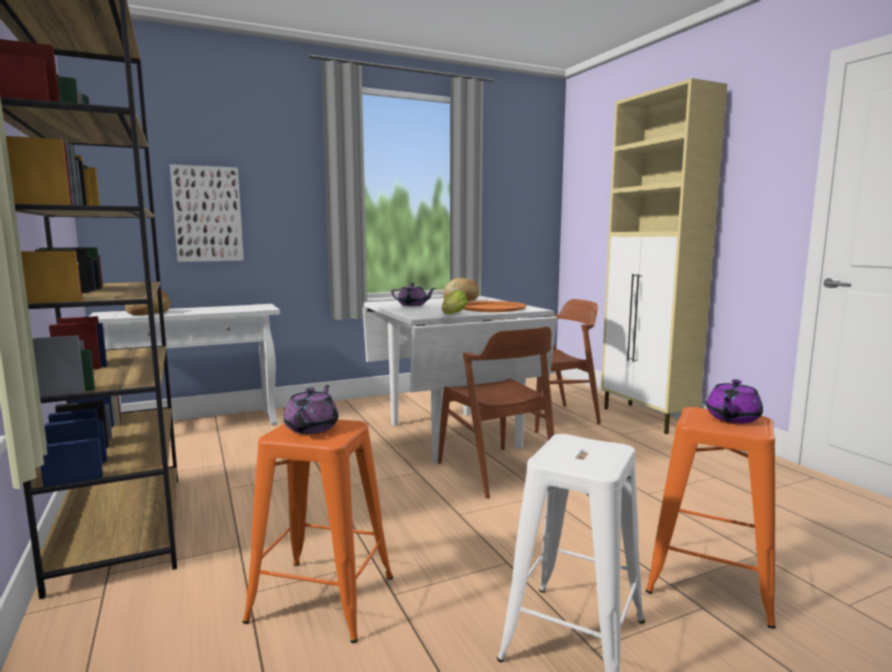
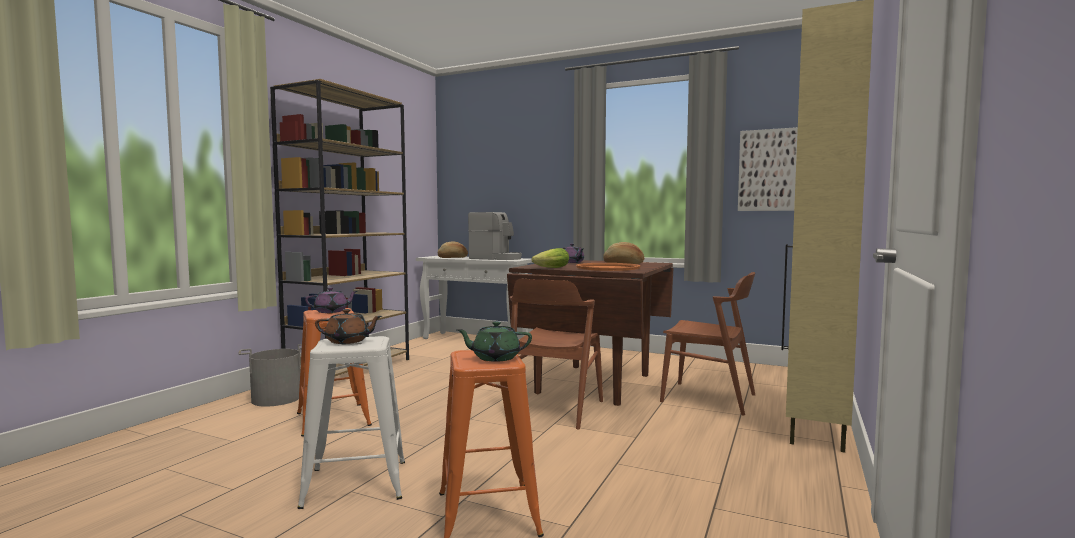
camera: 50 degrees right, 5 degrees down
(130, 627) = (276, 399): none -> grey bucket
(207, 214) = (502, 193): picture -> picture (767, 170)
(226, 308) = (496, 258): none -> coffee machine
(452, 435) = (593, 383): white dining table -> brown dining table
(571, 452) = (348, 341): none -> brown teapot
(732, 418) = (495, 358): purple teapot -> green teapot

